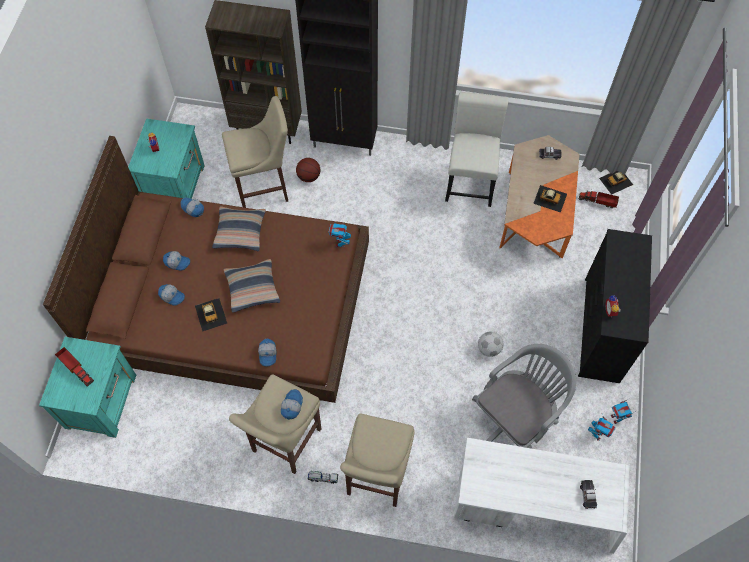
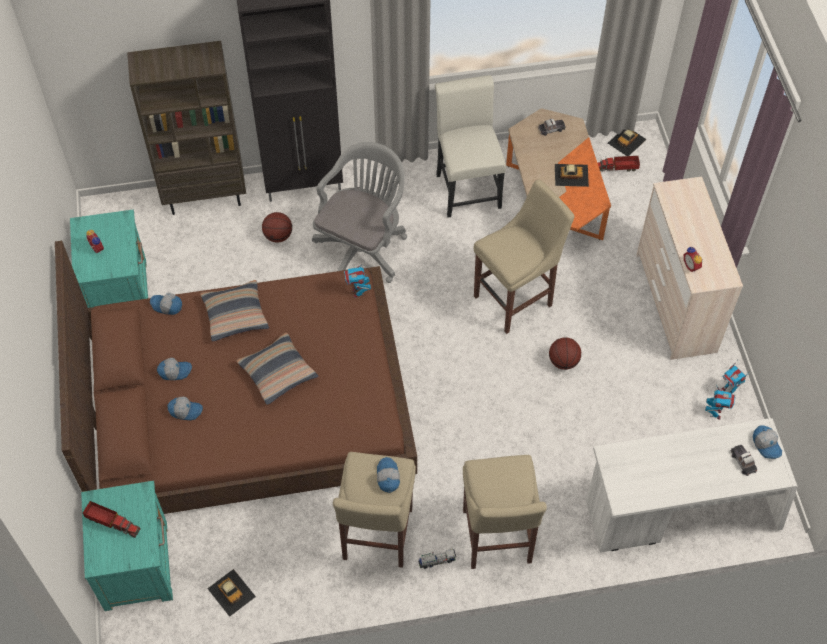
camera: 20 degrees left, 5 degrees down
(211, 314) = (241, 415): toy car -> toy car (231, 592)
(265, 188) = (231, 264): beige stool -> beige stool (516, 299)
(268, 354) = (327, 438): cap -> cap (766, 445)
(489, 349) = (563, 361): football -> basketball
(515, 419) = (623, 426): grey office chair -> grey office chair (363, 247)
(600, 329) = (674, 303): black dresser -> beige dresser

